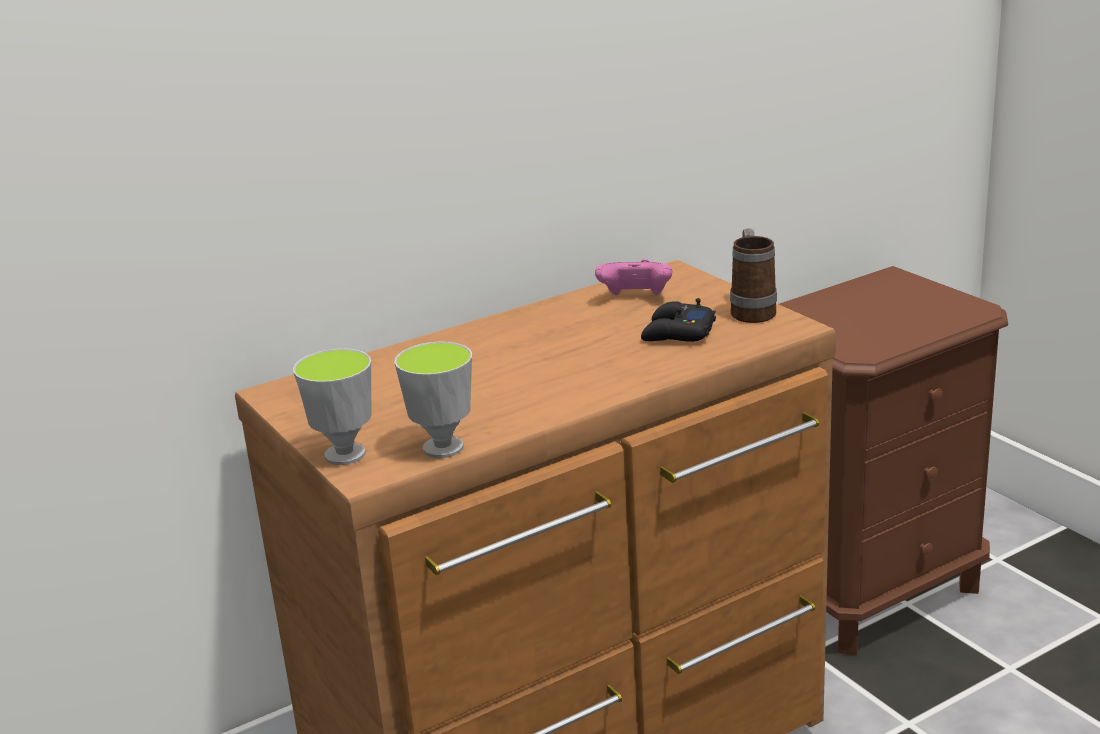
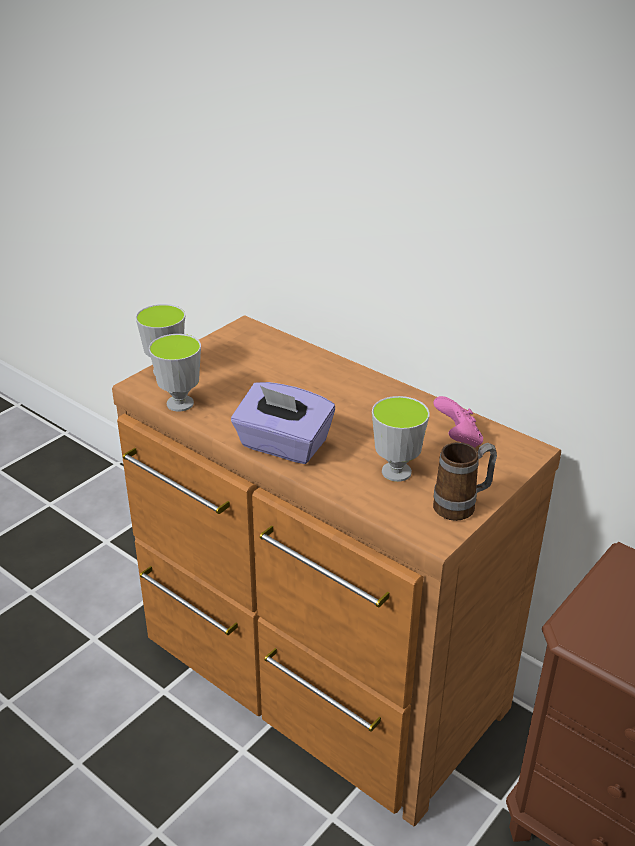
camera: 70 degrees right, 10 degrees up
(589, 388) = (283, 445): none -> purple tissue box
(677, 333) = (396, 472): black game controller -> cup

